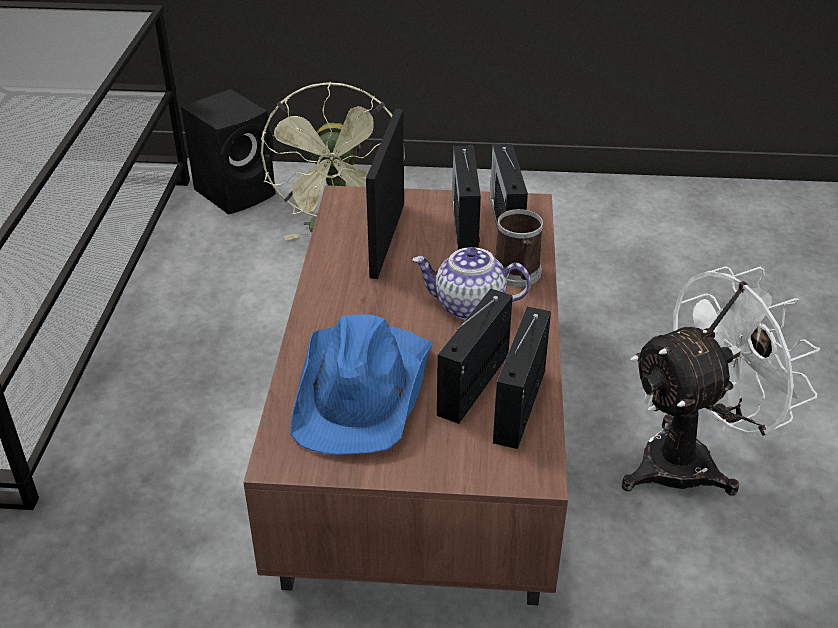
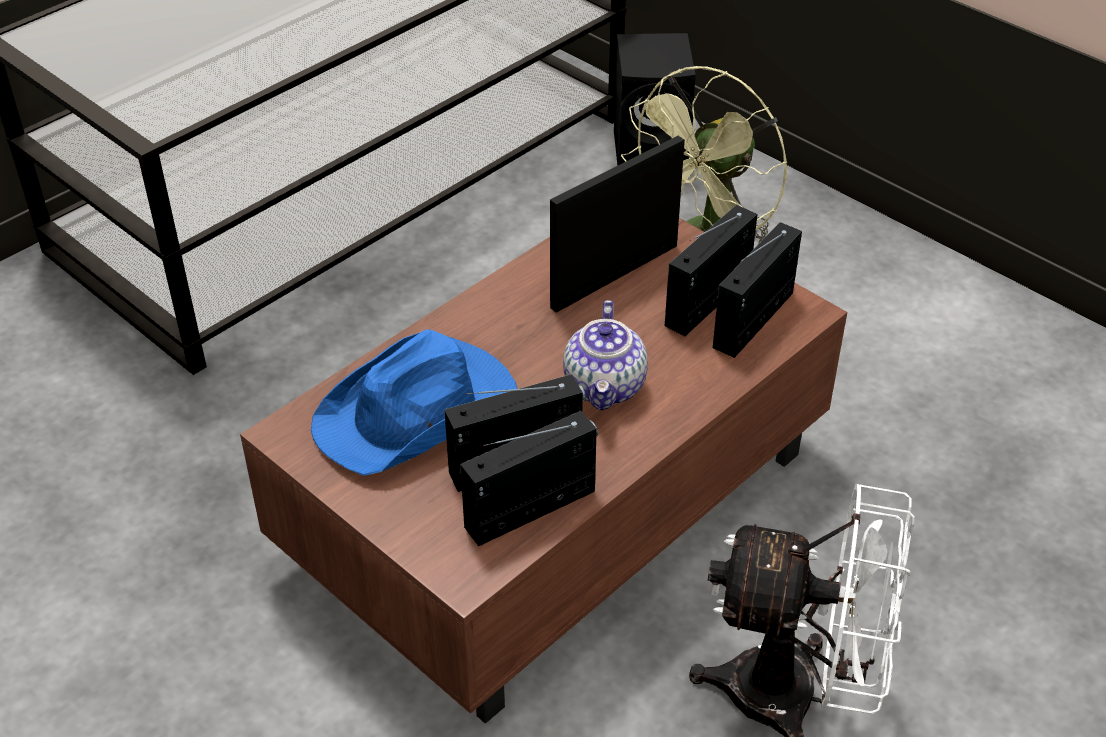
camera: 40 degrees right, 5 degrees up
(469, 306) = (606, 387): teapot -> teapot turned 135 degrees counterclockwise
(518, 275) = (693, 382): mug -> none

